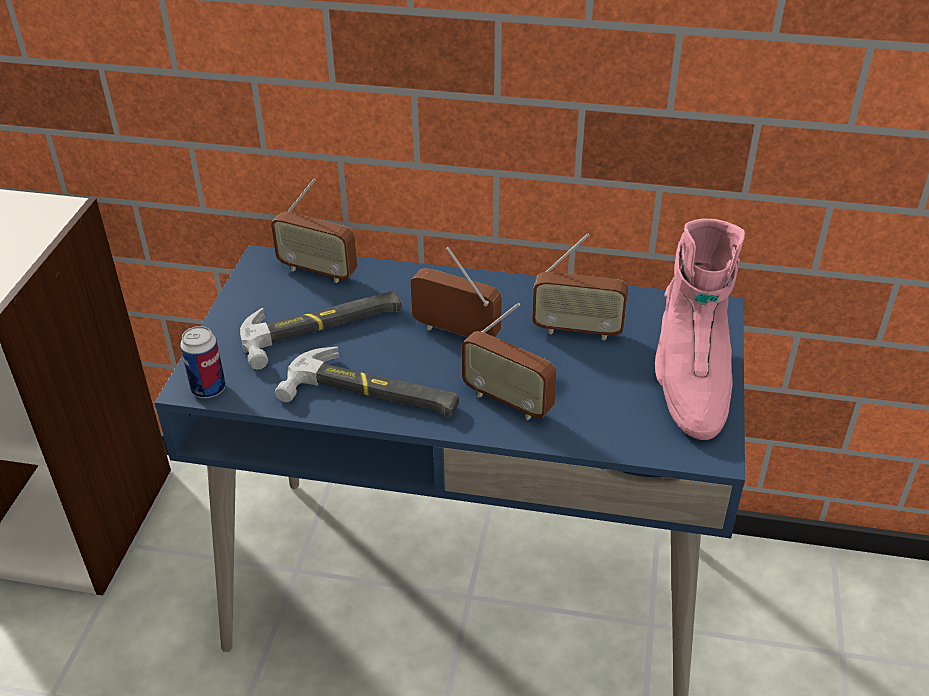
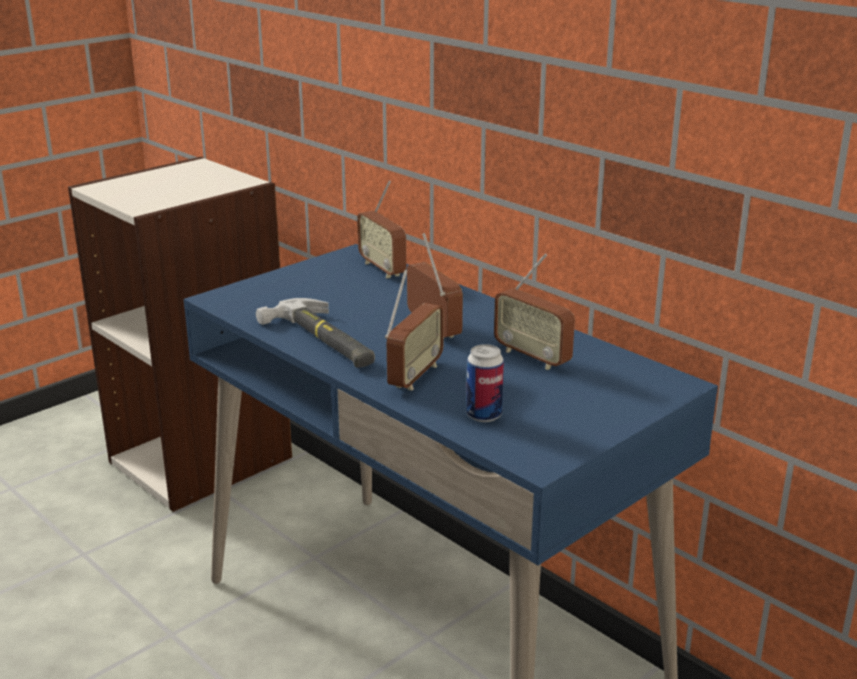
camera: 35 degrees right, 15 degrees down
(208, 389) = (223, 302): can -> can (484, 415)
(323, 328) = (341, 297): hammer -> none
(508, 401) = (415, 376): radio -> radio turned 135 degrees counterclockwise
(689, 381) = (583, 416): pink boot -> none

